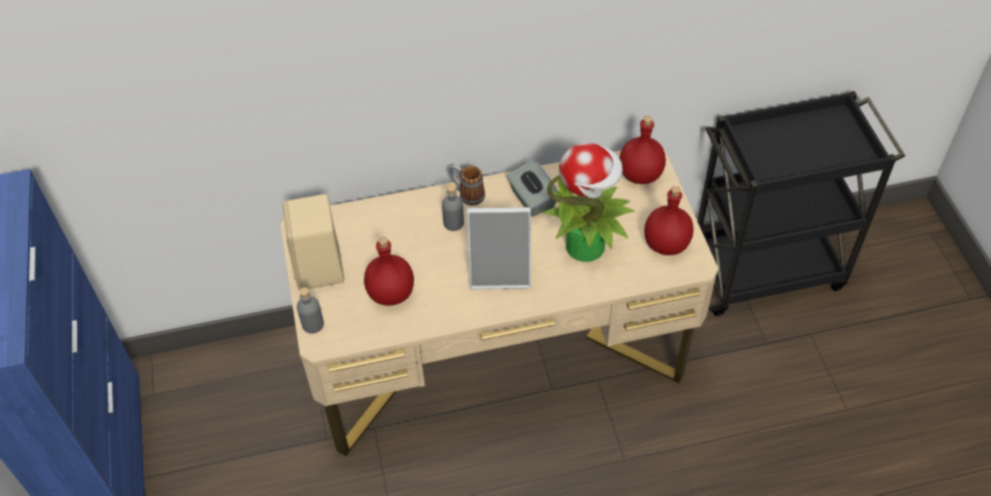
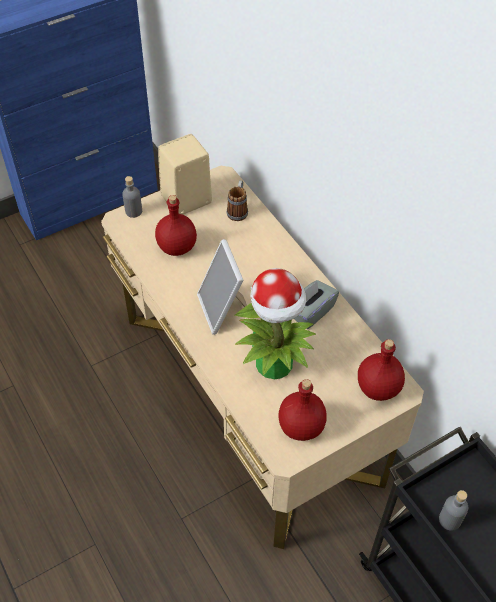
camera: 70 degrees right, 0 degrees up
(453, 223) = (262, 266): grey bottle -> grey bottle (449, 520)
(467, 194) = (297, 267): mug -> mug (238, 210)

